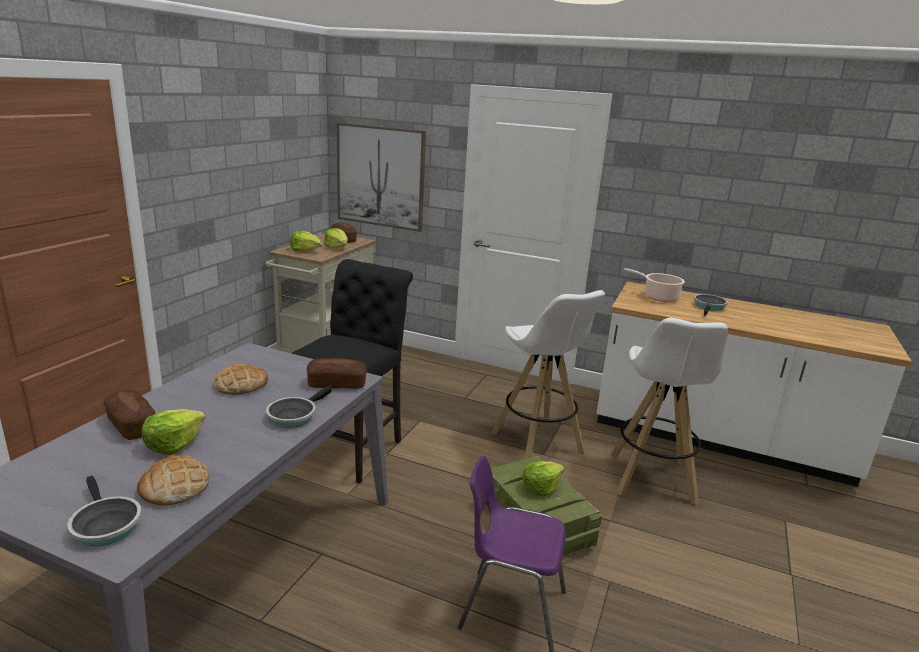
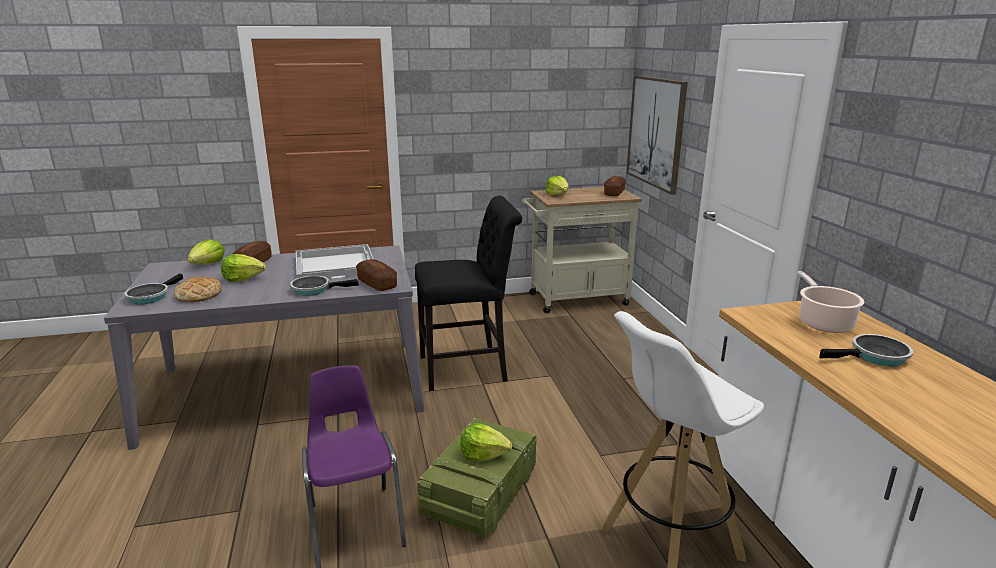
camera: 55 degrees right, 0 degrees up
(240, 384) = (336, 264): bread -> white tray
(337, 247) = (589, 197): lettuce -> lettuce (208, 264)
(537, 444) = (612, 445): white stool -> none

